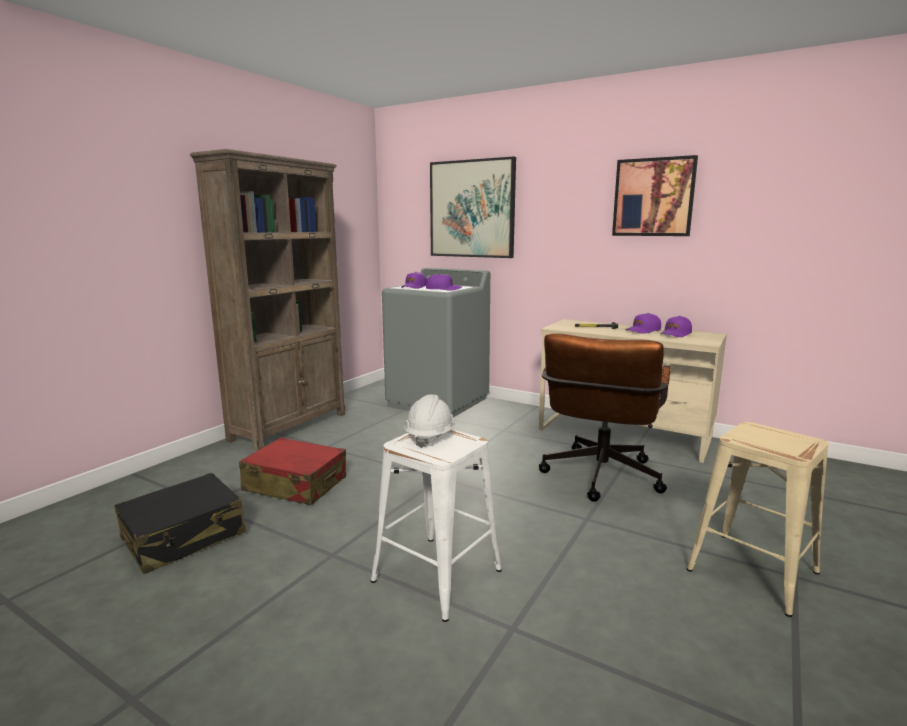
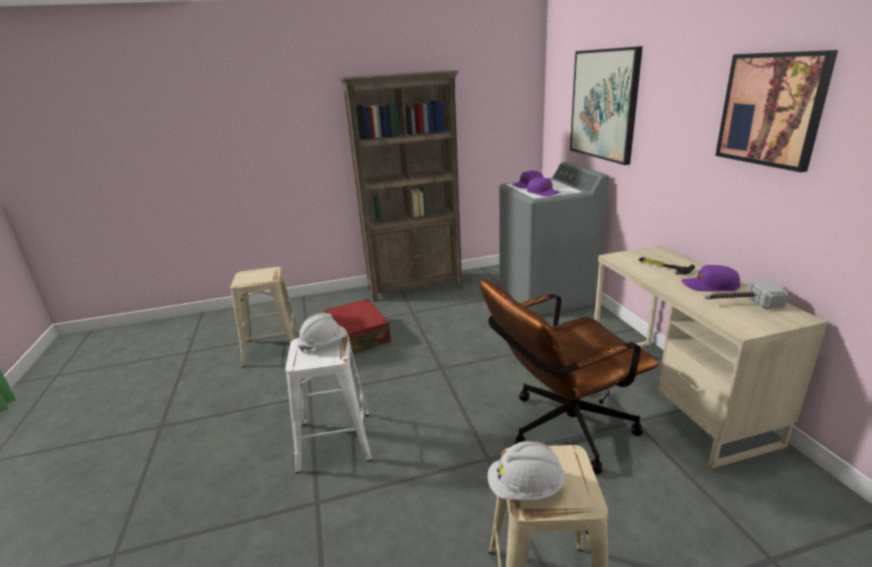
camera: 45 degrees right, 10 degrees up
(184, 536) = (273, 348): black suitcase -> beige stool
(675, 334) = (739, 303): purple cap -> hammer
(776, 448) = (525, 488): none -> white hard hat

